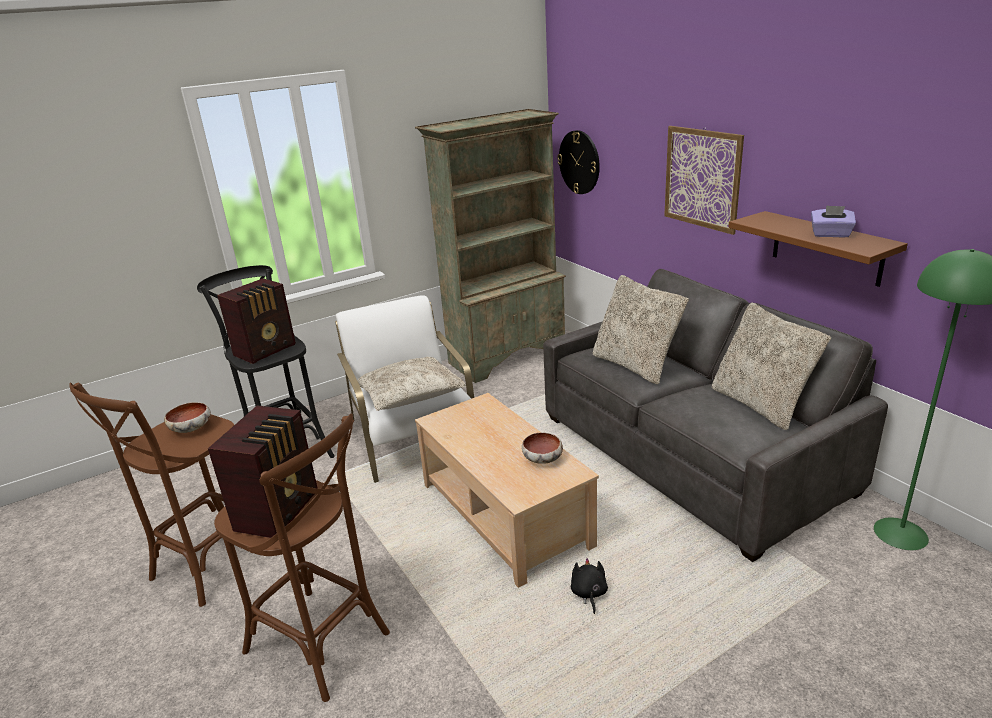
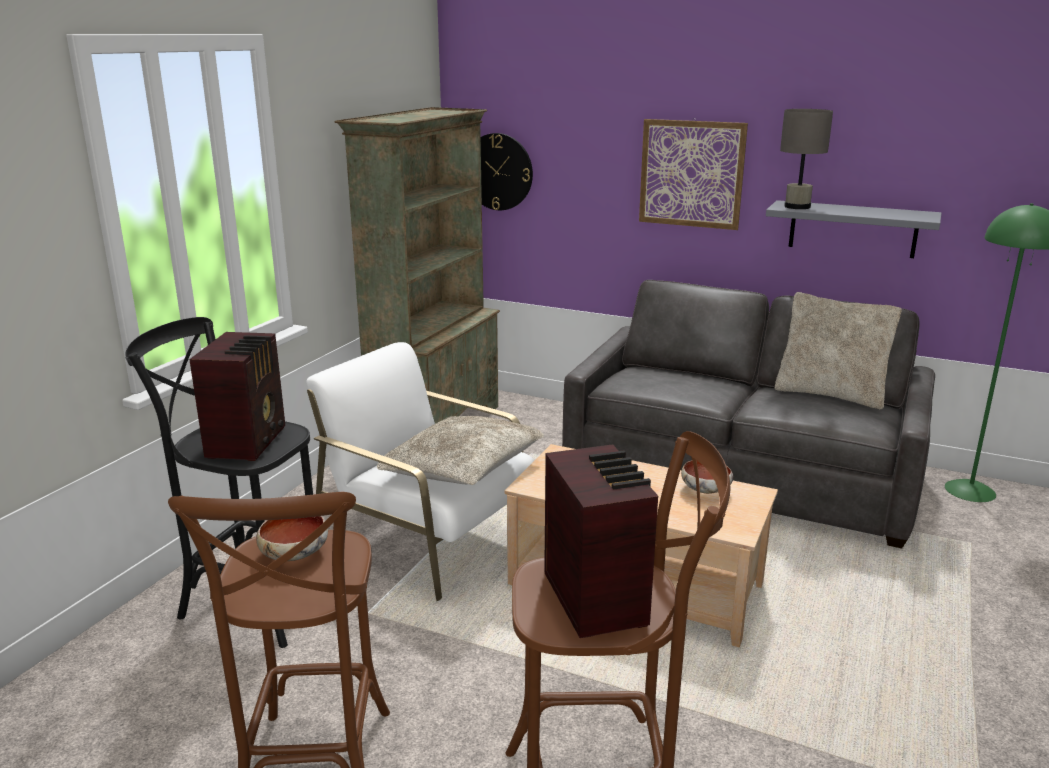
camera: 35 degrees left, 5 degrees down
(588, 593) = (808, 626): black plush toy -> none
(636, 363) = (681, 381): beige pillow -> none
(764, 221) = (797, 206): none -> grey table lamp
(826, 248) = (852, 229): brown shelf -> grey shelf
(830, 234) = (874, 211): purple tissue box -> none

